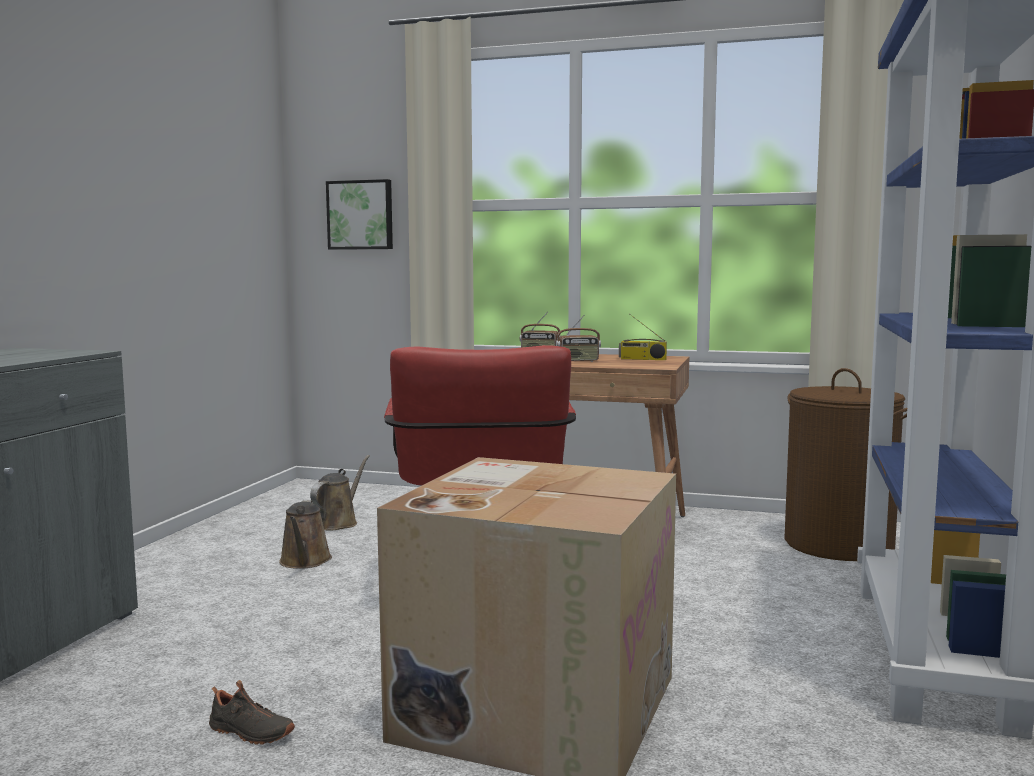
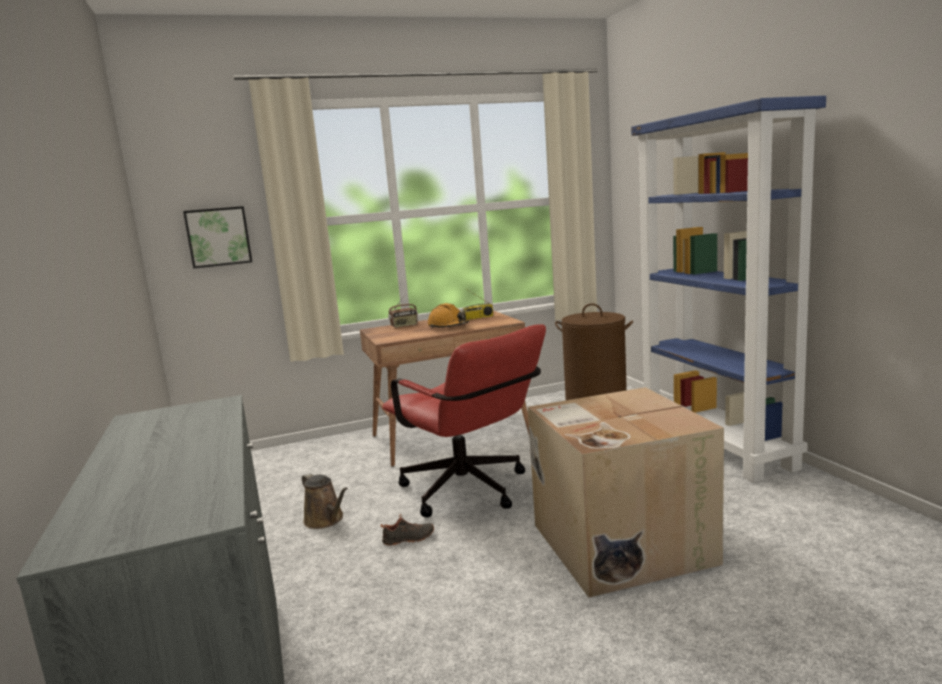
camera: 35 degrees left, 5 degrees up
(249, 733) = (513, 631): black shoe -> black shoe (409, 539)
(337, 522) = (291, 485): brown watering can -> none
(578, 361) = (448, 326): radio -> orange hard hat

